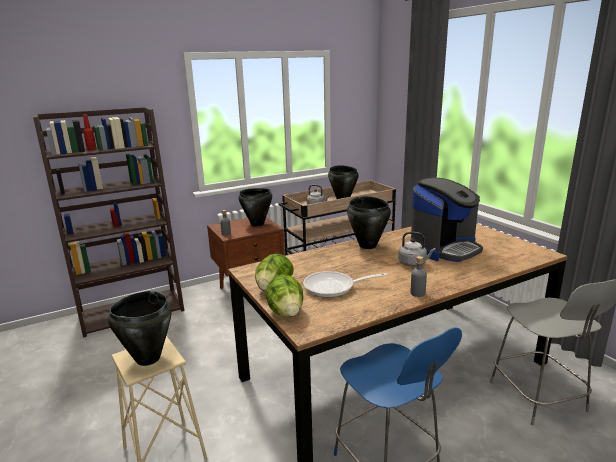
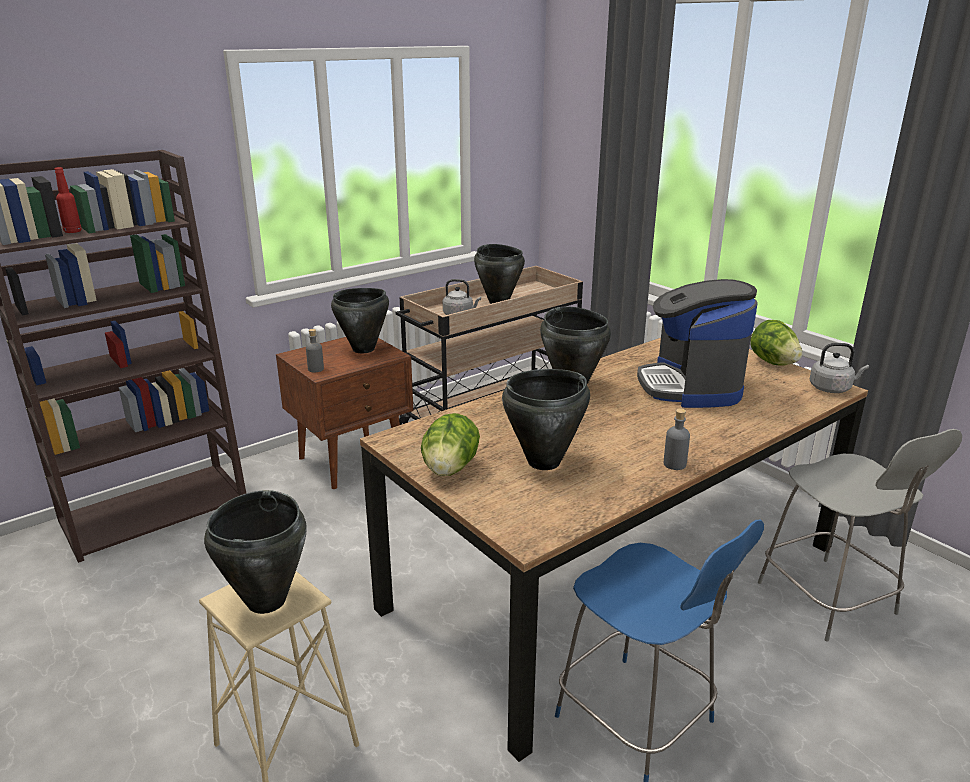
camera: 10 degrees left, 5 degrees up
(286, 313) = (486, 510): lettuce -> lettuce (772, 362)
(334, 287) = (544, 462): frying pan -> black cooking pot
(413, 263) = (652, 414): grey kettle -> grey kettle (832, 388)
(444, 249) = (690, 386): coffee machine -> coffee machine turned 135 degrees clockwise

